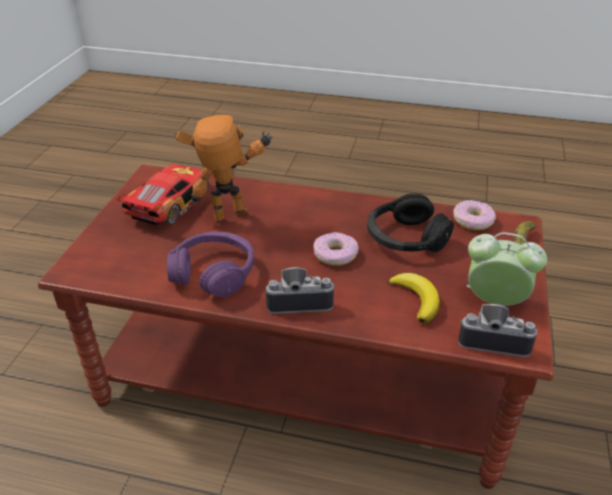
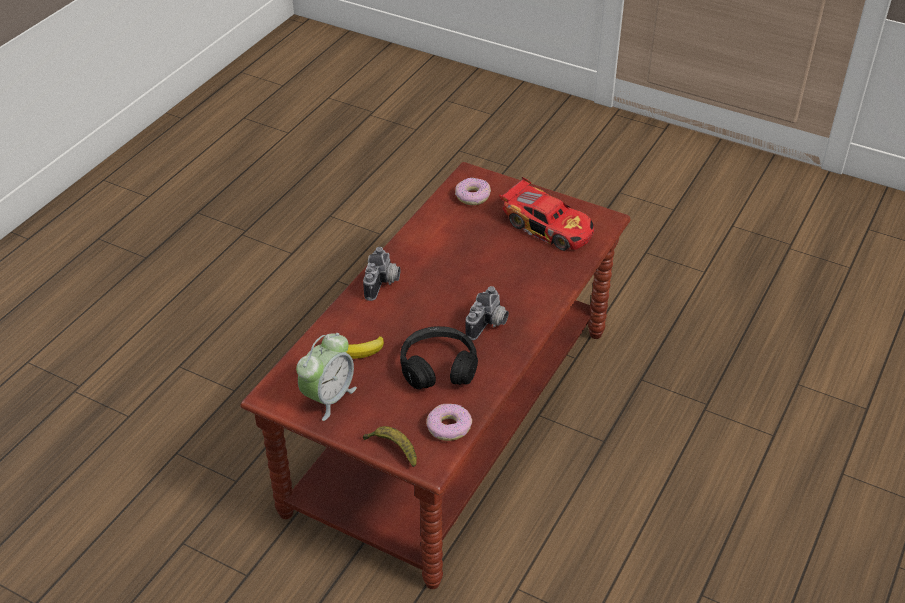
camera: 105 degrees right, 5 degrees up
(214, 273) = (436, 243): purple headphones -> none
(233, 219) = (509, 262): toy robot -> none
(335, 255) = (432, 315): donut -> donut (472, 196)
(493, 339) = (289, 380): camera -> camera (489, 325)

